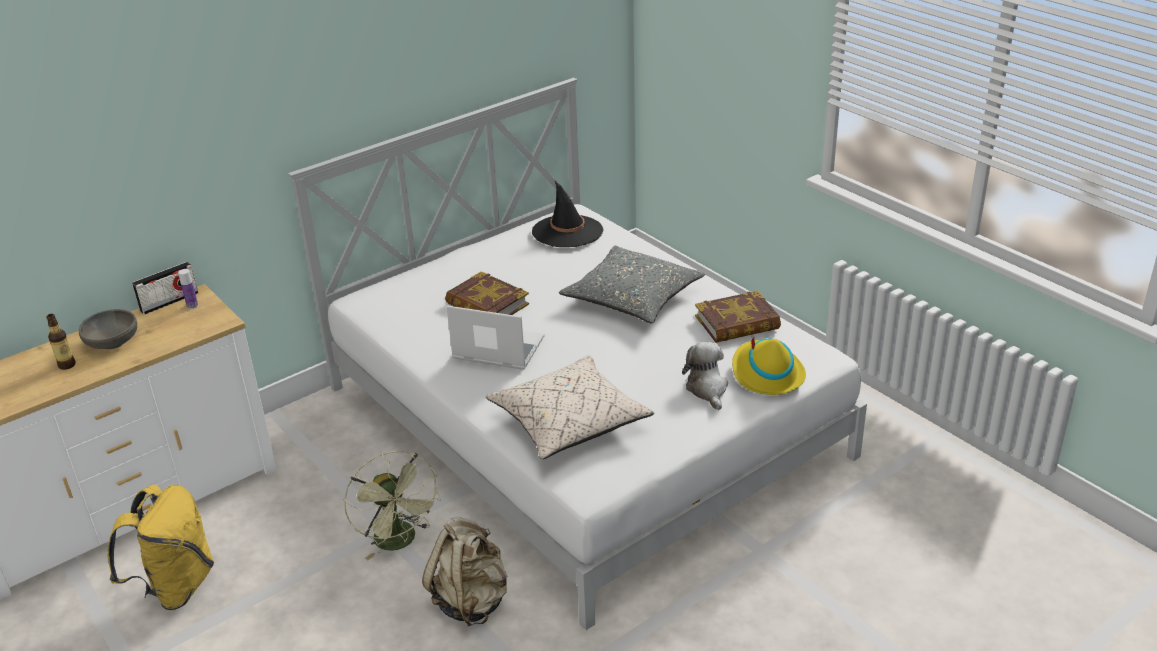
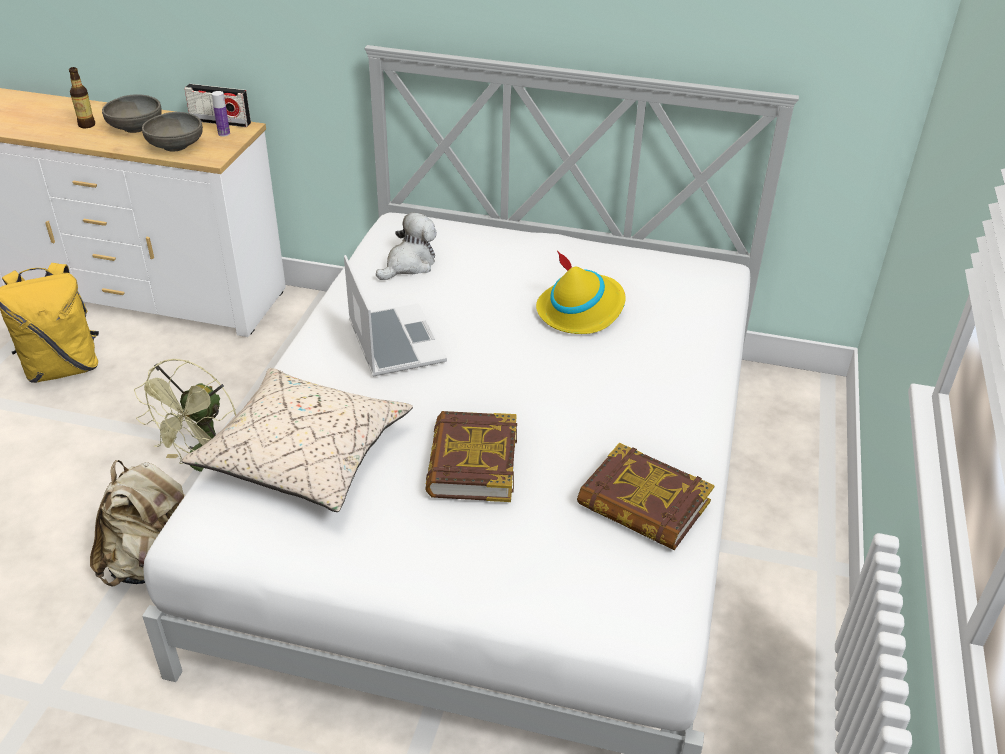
camera: 50 degrees right, 5 degrees up
(177, 332) = (176, 146): none -> grey bowl
(487, 305) = (471, 298): book -> book (472, 463)
(567, 232) = (672, 283): black hat -> none
(632, 298) = (597, 391): grey pillow -> none
(707, 389) = (473, 543): plush toy -> plush toy (409, 264)
(766, 373) = (559, 585): yellow hat -> yellow hat (581, 310)

